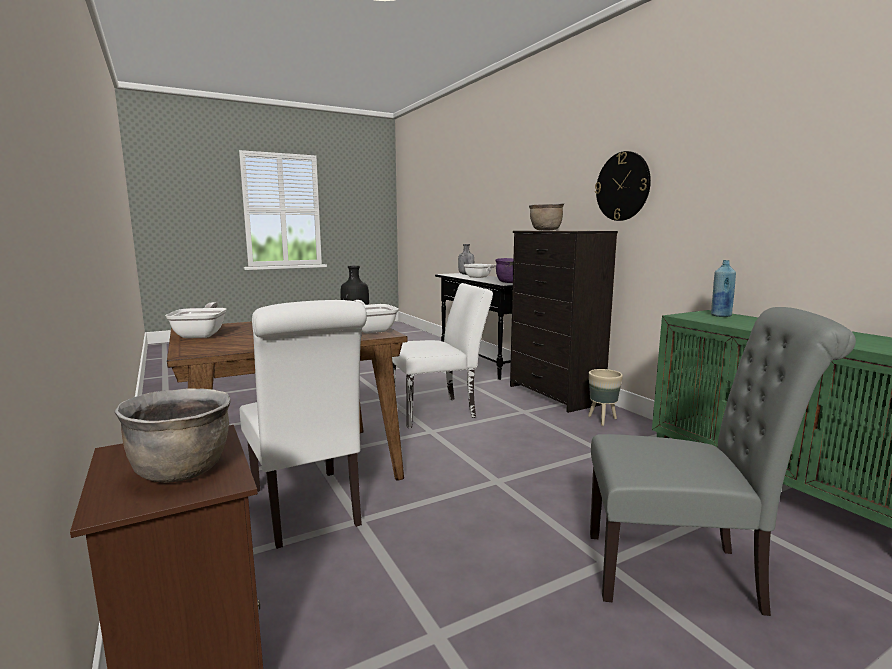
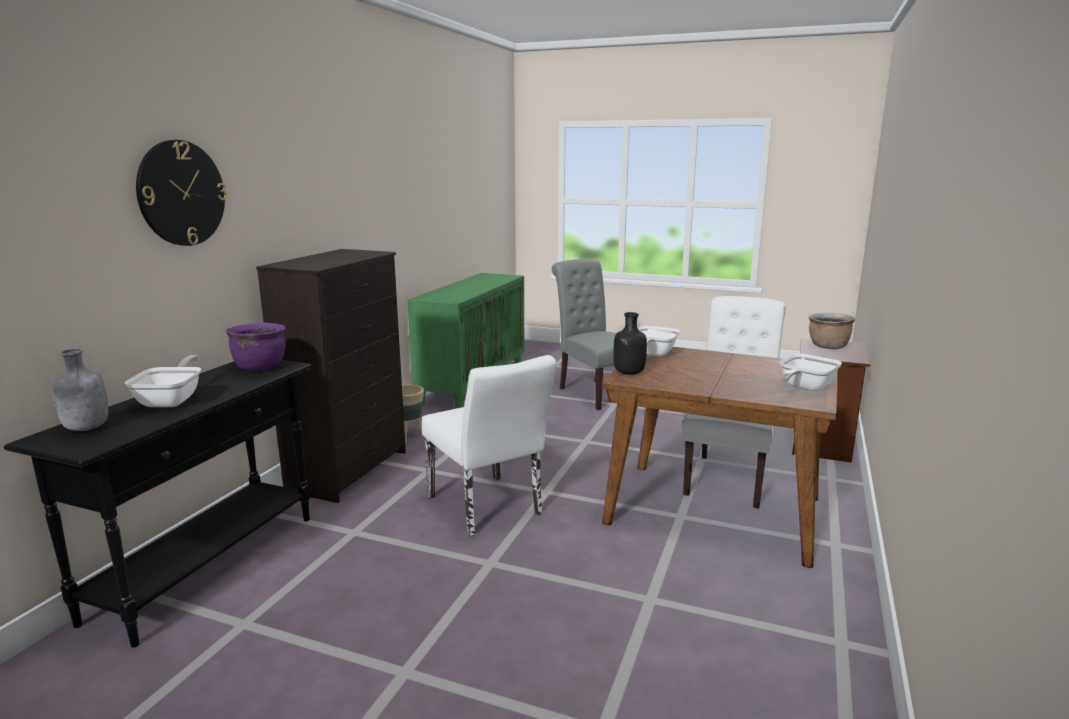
camera: 130 degrees left, 5 degrees up
(439, 411) = (488, 509): white chair -> white chair turned 150 degrees counterclockwise
(545, 230) = (307, 263): brown cooking pot -> none
(622, 186) = (328, 197): wall clock -> wall clock (181, 193)
(720, 315) = (436, 296): blue bottle -> none

